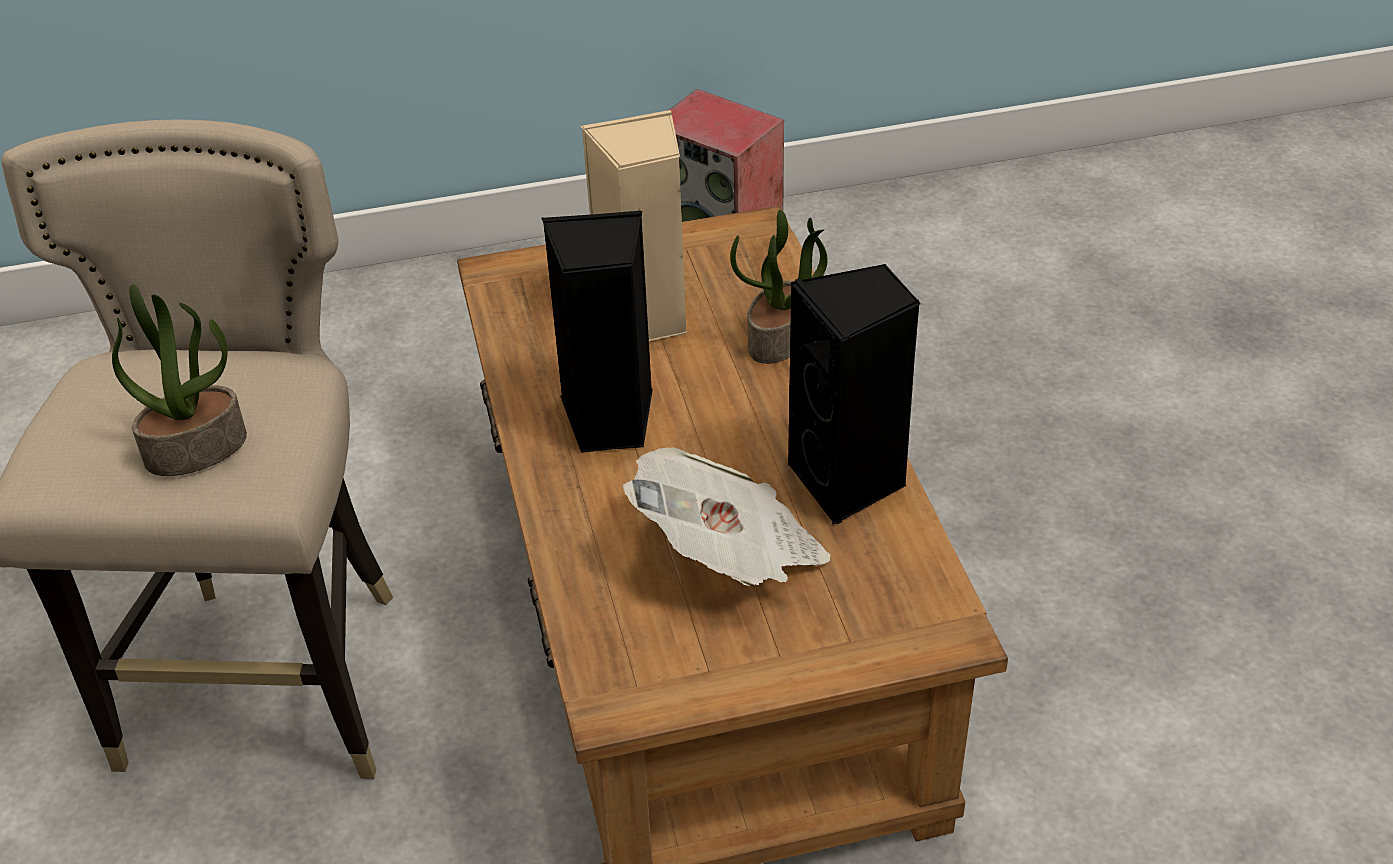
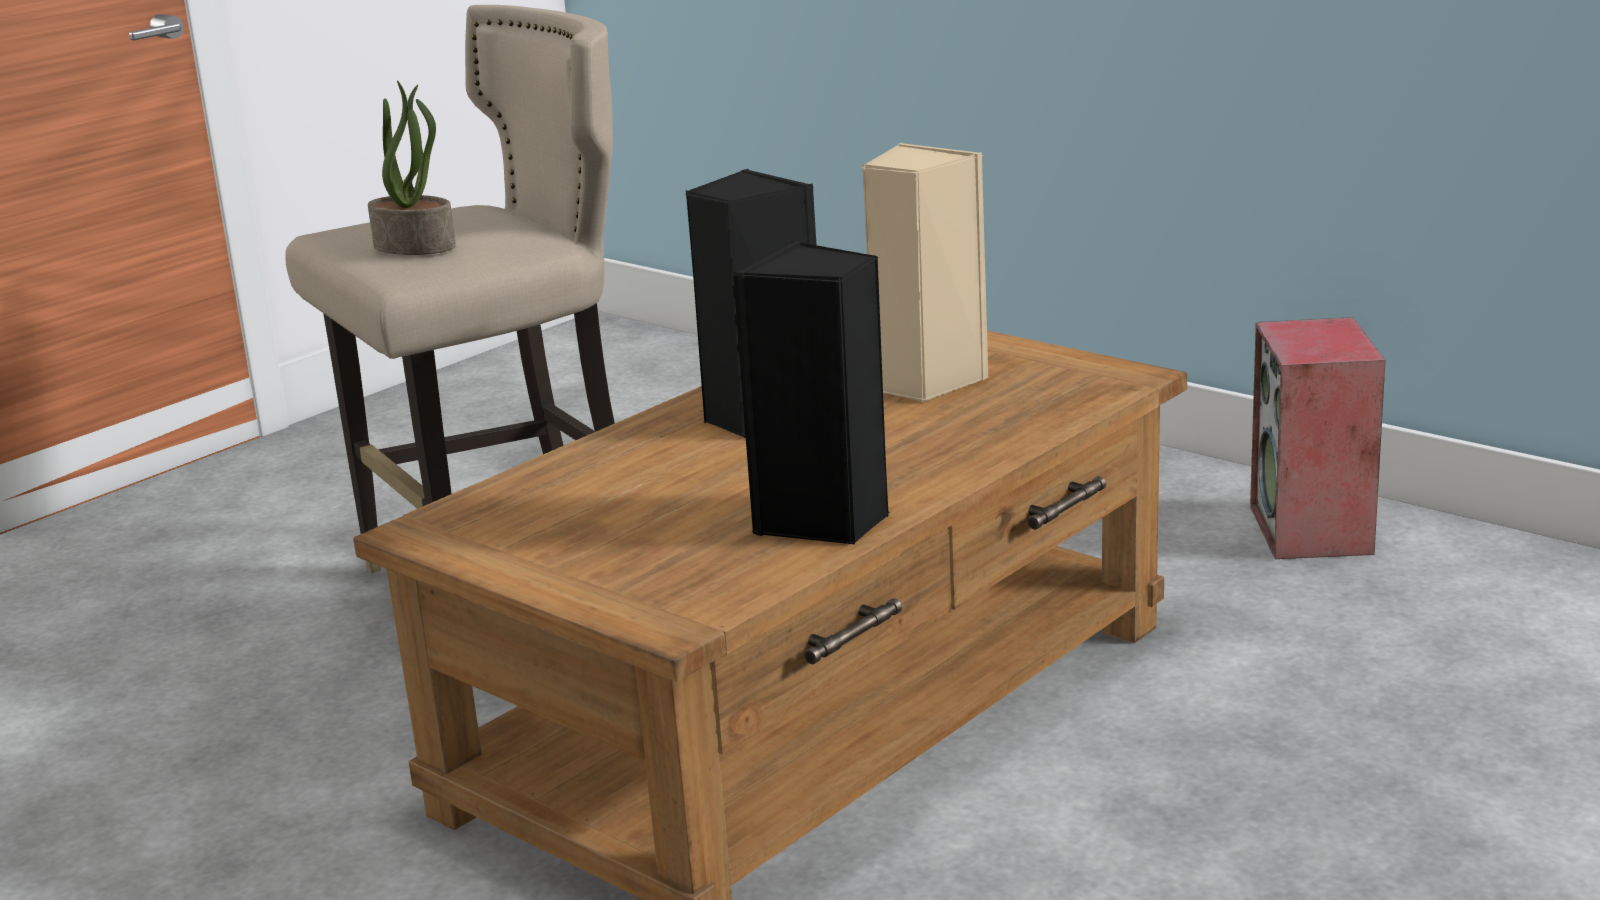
camera: 55 degrees right, 20 degrees down
(730, 555) = (654, 510): newspaper -> none
(780, 339) = (982, 434): potted plant -> none

